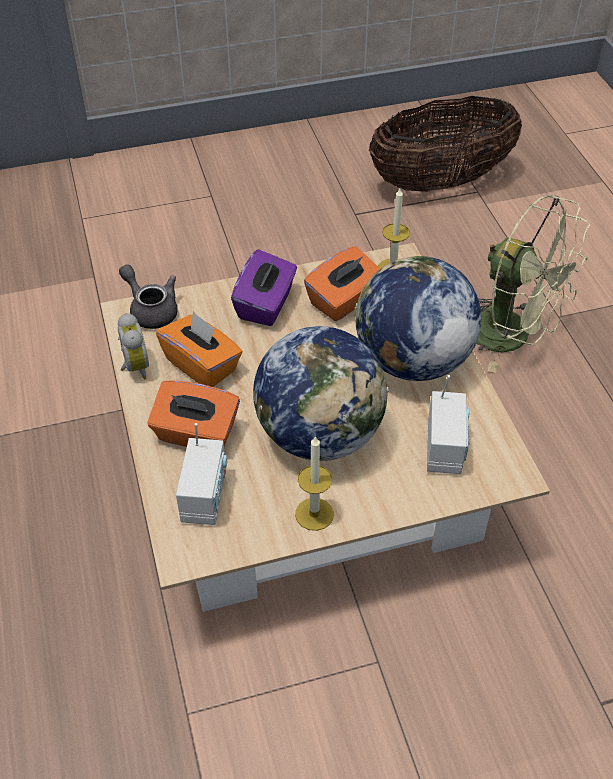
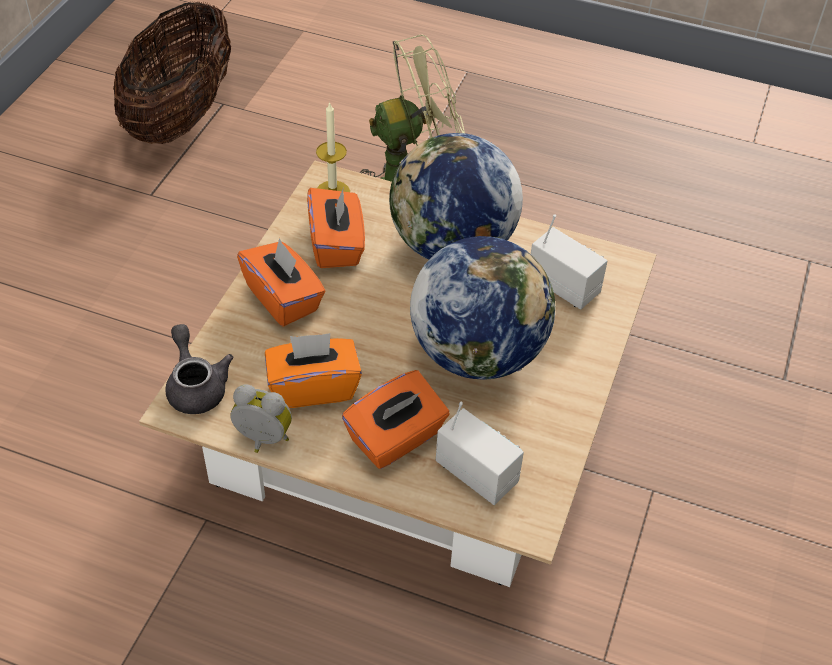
camera: 55 degrees left, 0 degrees up
(151, 310) = (196, 386): grey teapot -> grey teapot turned 75 degrees clockwise
(266, 305) = (283, 298): purple tissue box -> orange tissue box
(314, 514) = (561, 407): candle -> none

